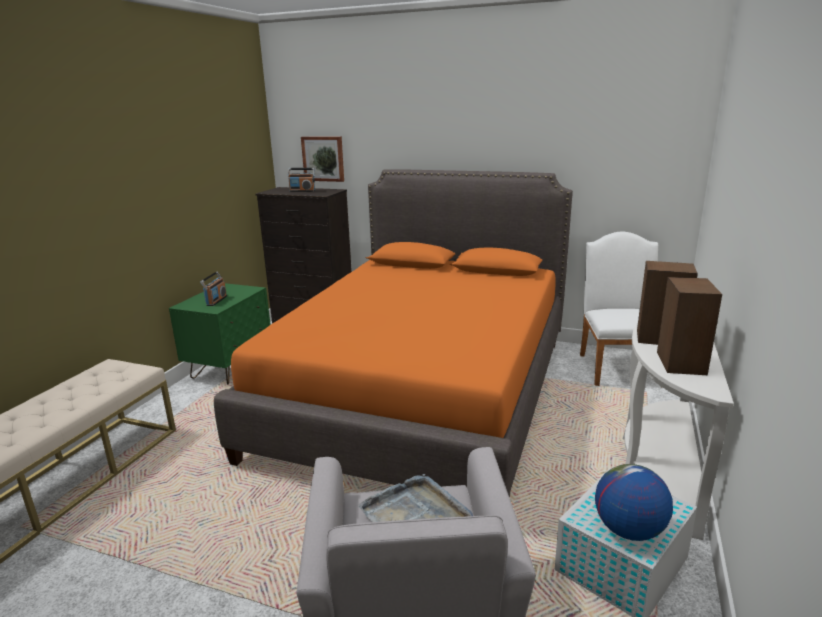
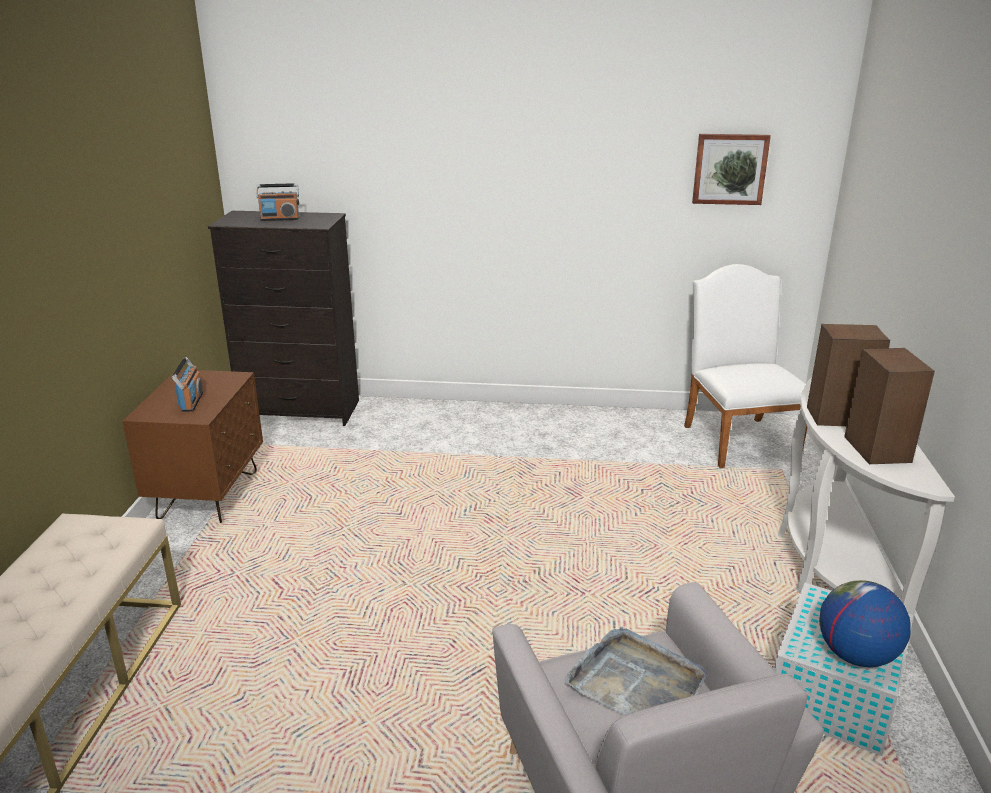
camera: 15 degrees left, 5 degrees up
(230, 367) = (208, 495): green nightstand -> brown nightstand
(323, 158) = (304, 167): picture -> picture (730, 169)
(422, 394) = (508, 504): orange bed -> none

